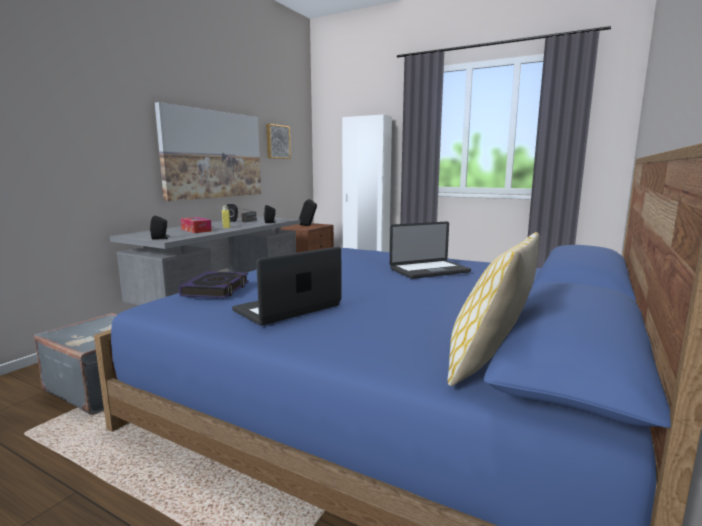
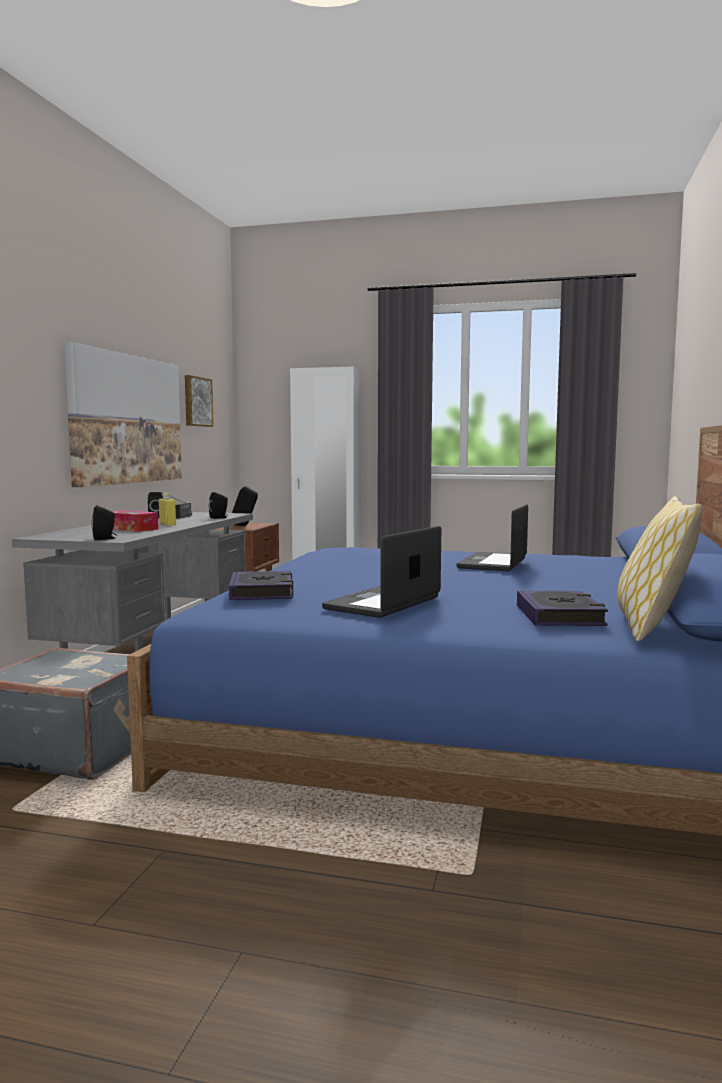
camera: 15 degrees left, 5 degrees down
(416, 338) = (559, 616): none -> book
(429, 271) = (493, 563): laptop -> laptop turned 150 degrees clockwise

